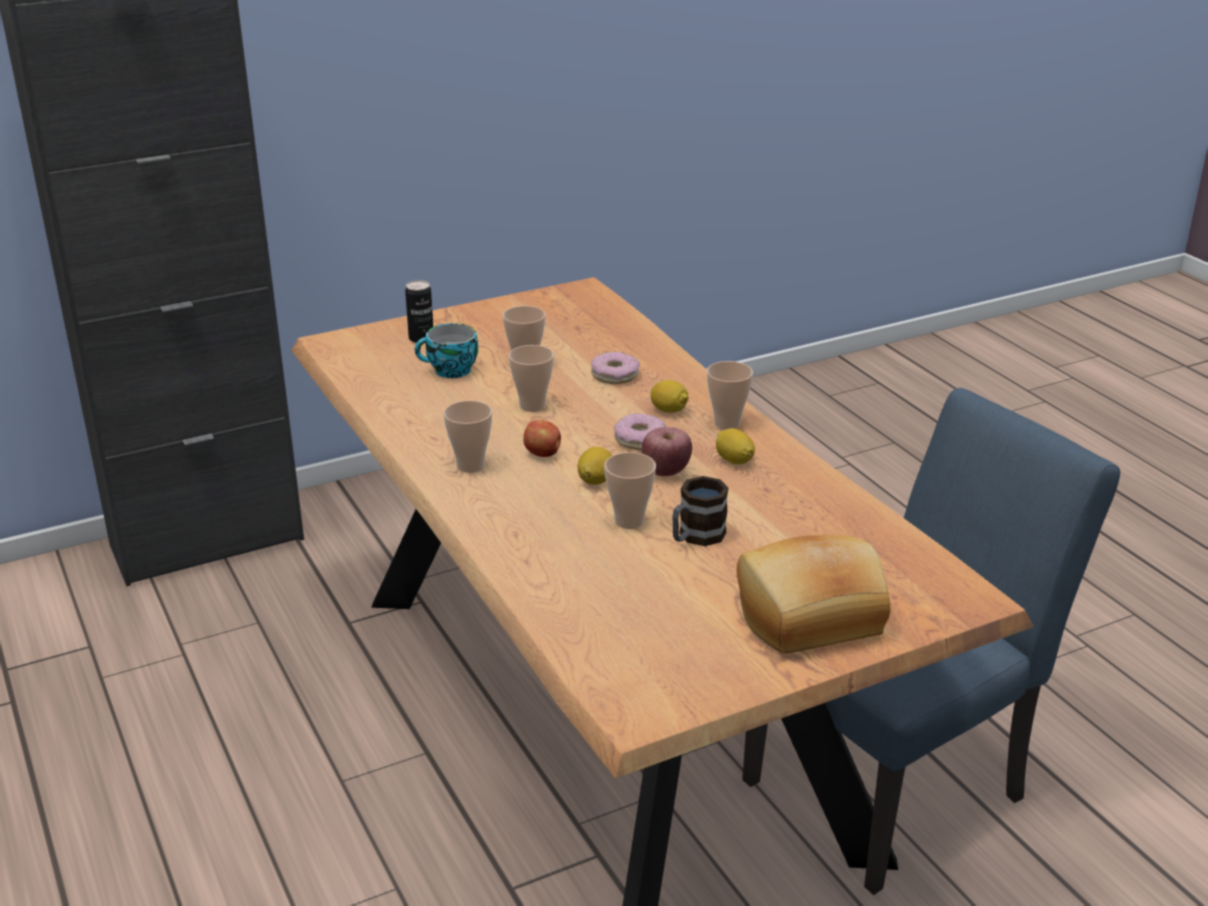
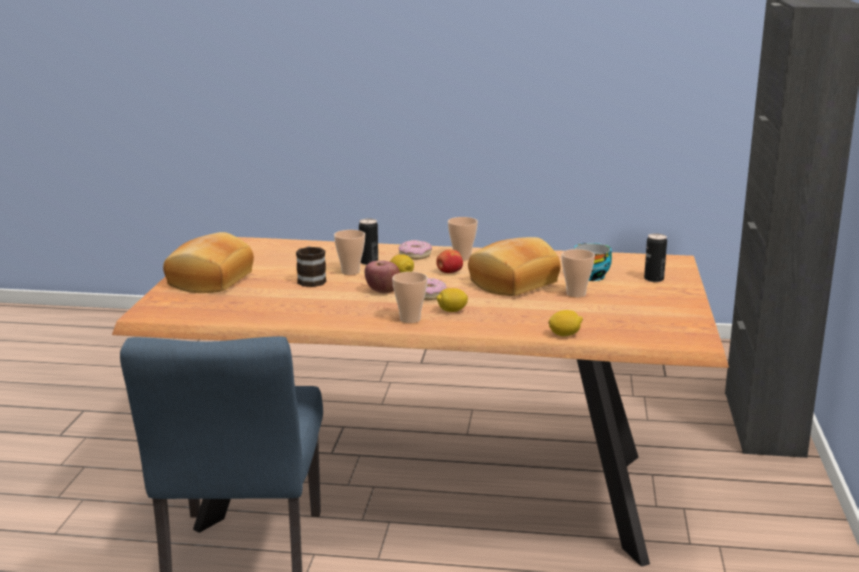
camera: 125 degrees right, 10 degrees down
(532, 406) = (512, 283): cup -> bread
(572, 525) = (369, 262): none -> can
(615, 375) = (523, 311): donut -> donut (415, 255)
(734, 461) = (364, 308): lemon -> lemon (565, 335)

